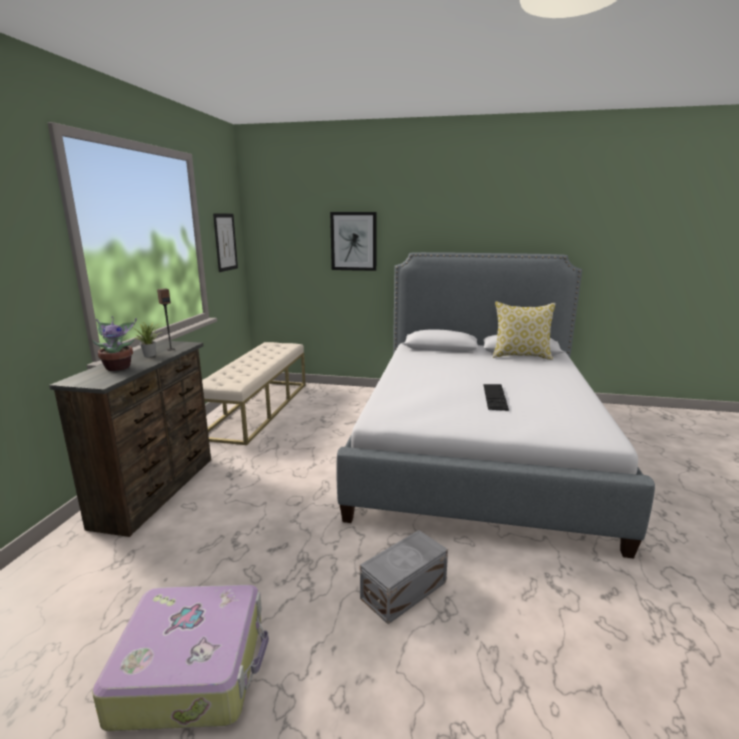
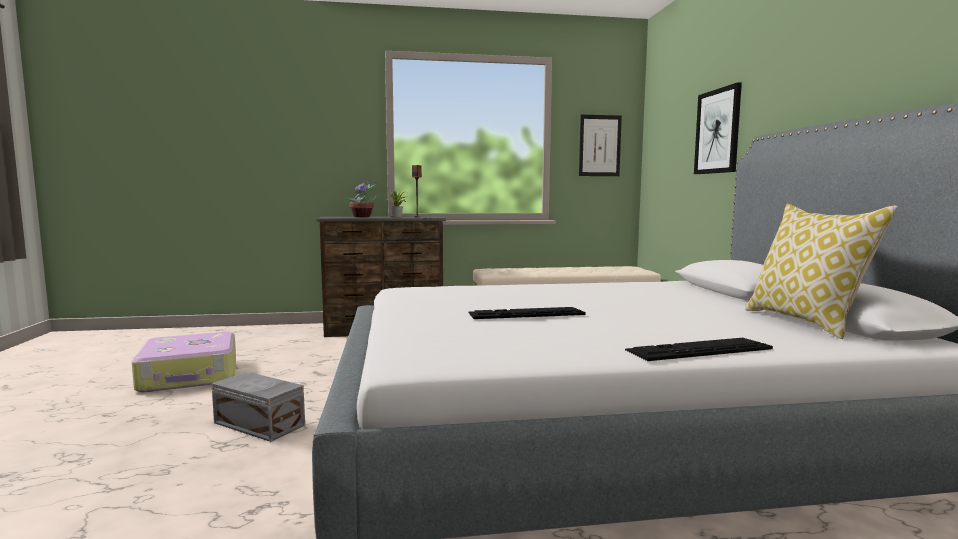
camera: 70 degrees right, 10 degrees down
(571, 382) = (699, 349): none -> keyboard

